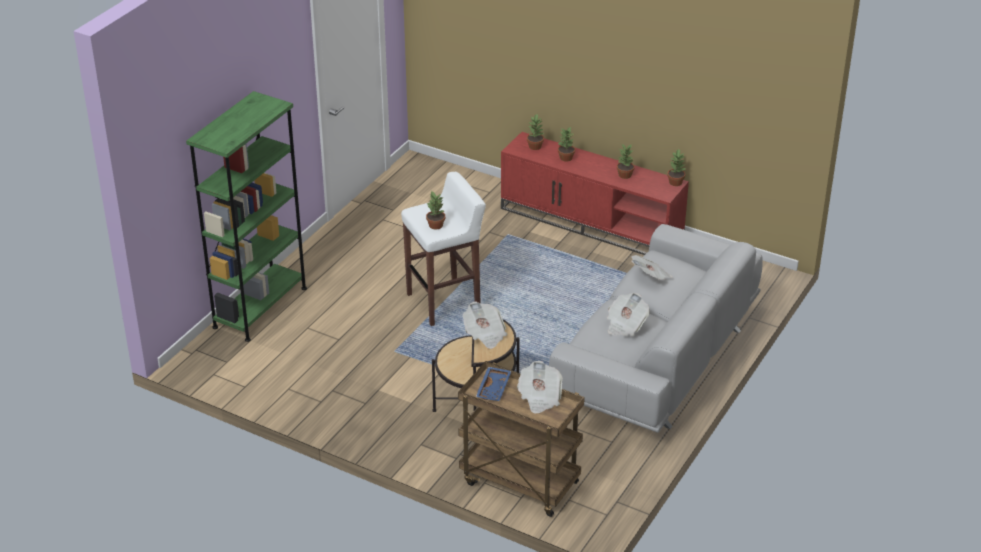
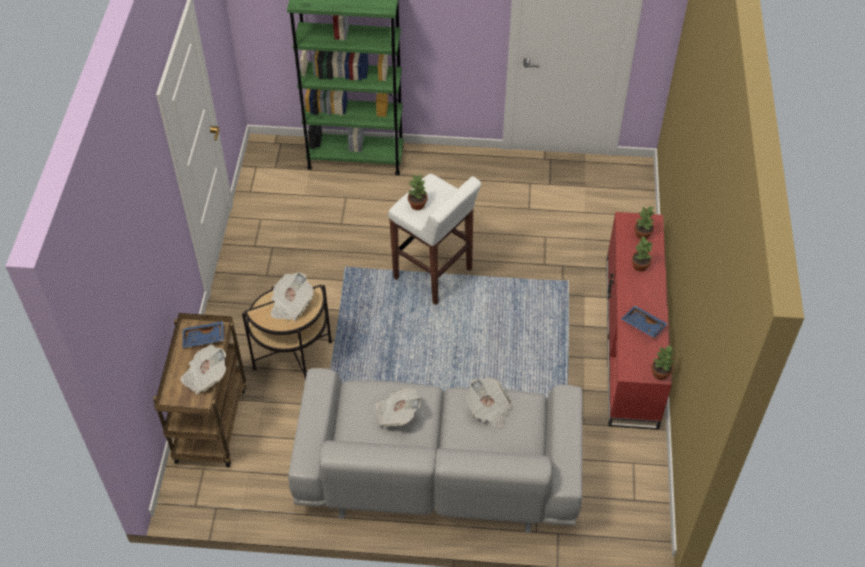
camera: 65 degrees right, 15 degrees up
(625, 175) = (642, 325): potted plant -> blue tray

